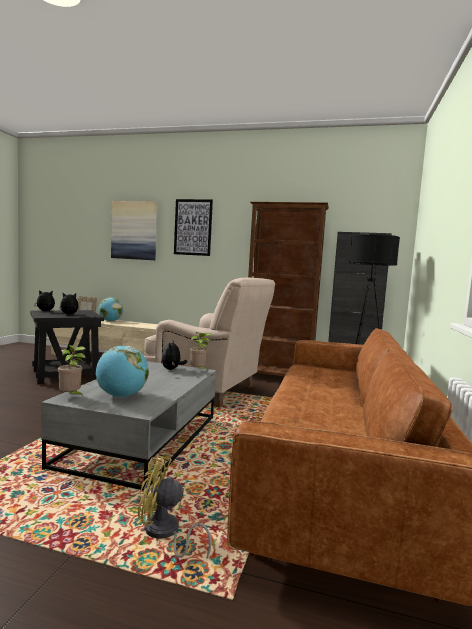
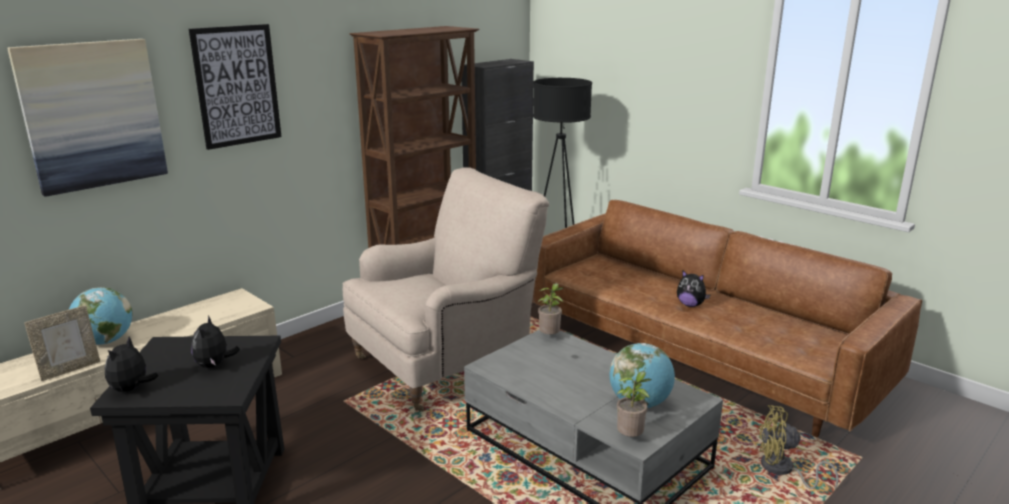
camera: 60 degrees left, 15 degrees up
(165, 534) = (783, 470): yellow fan -> yellow fan turned 60 degrees clockwise
(172, 369) = (531, 352): plush toy -> plush toy (690, 305)

